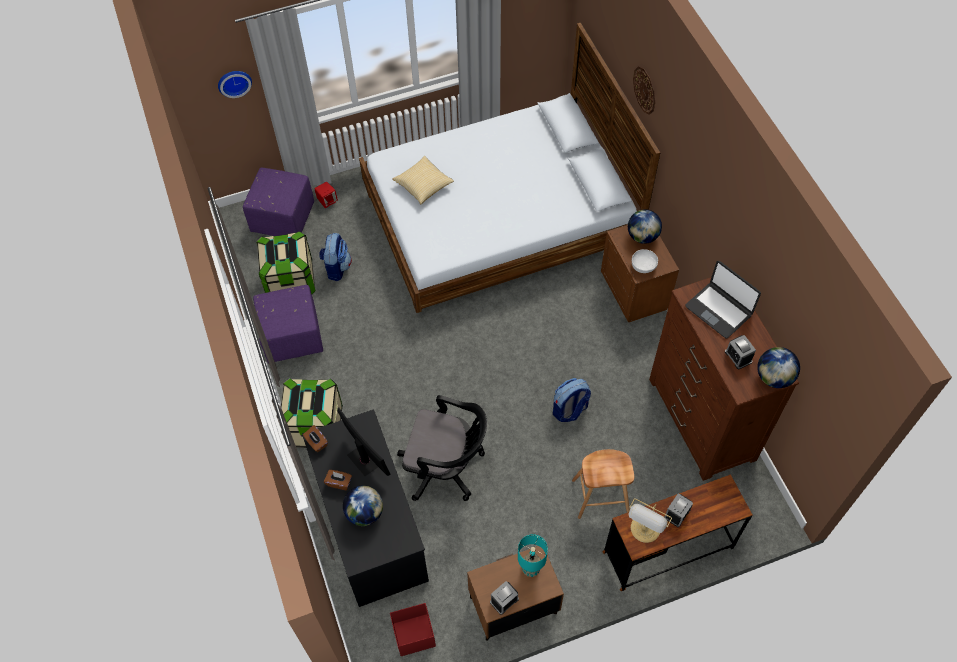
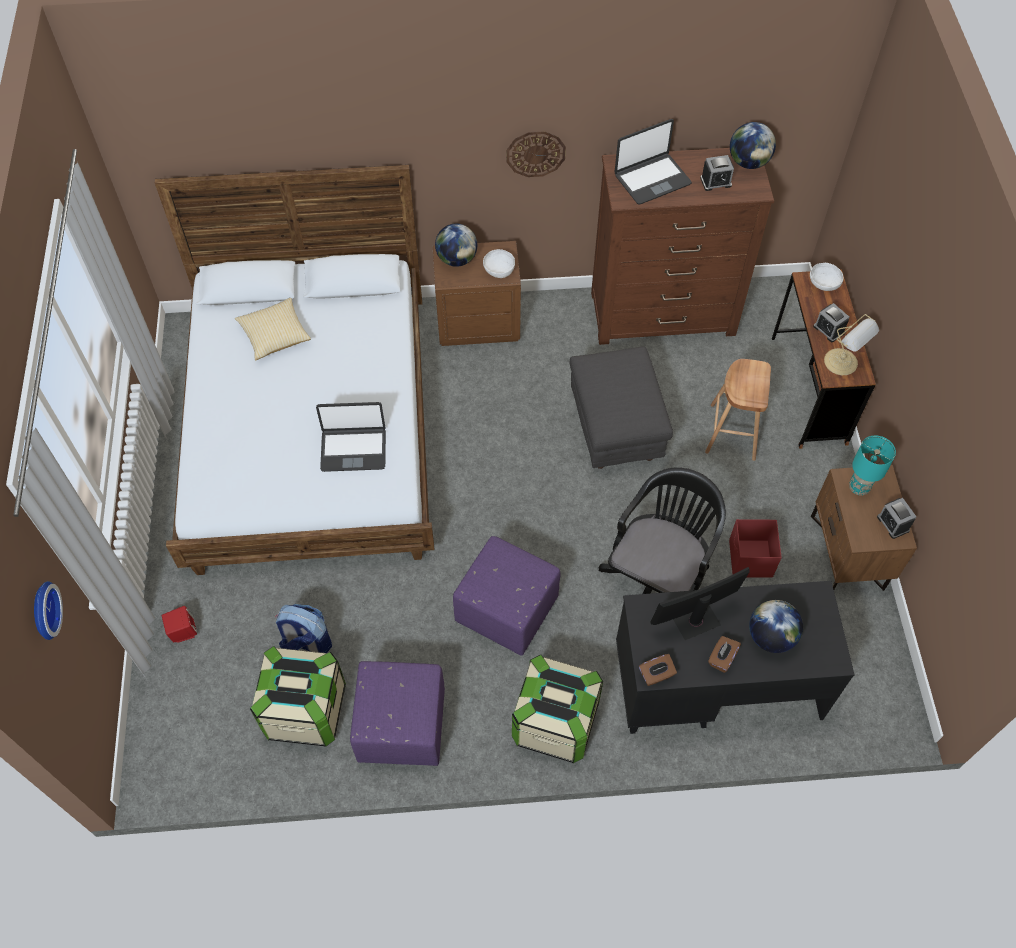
camera: 75 degrees left, 0 degrees up
(283, 217) = (183, 699): purple ottoman -> purple ottoman (505, 609)
(413, 635) = (866, 666): red storage box -> red storage box (750, 559)
(423, 185) = (268, 468): pillow -> pillow (275, 336)
(454, 226) = (353, 449): none -> laptop
(570, 410) = (616, 430): backpack -> grey ottoman
(644, 90) = (336, 131): wall clock -> wall clock (535, 153)
(728, 501) = (823, 284): none -> white bowl

